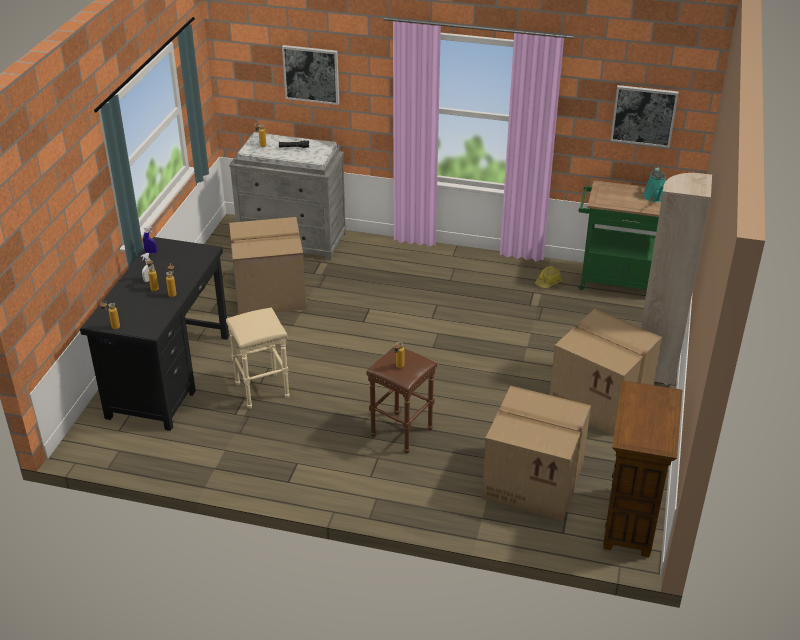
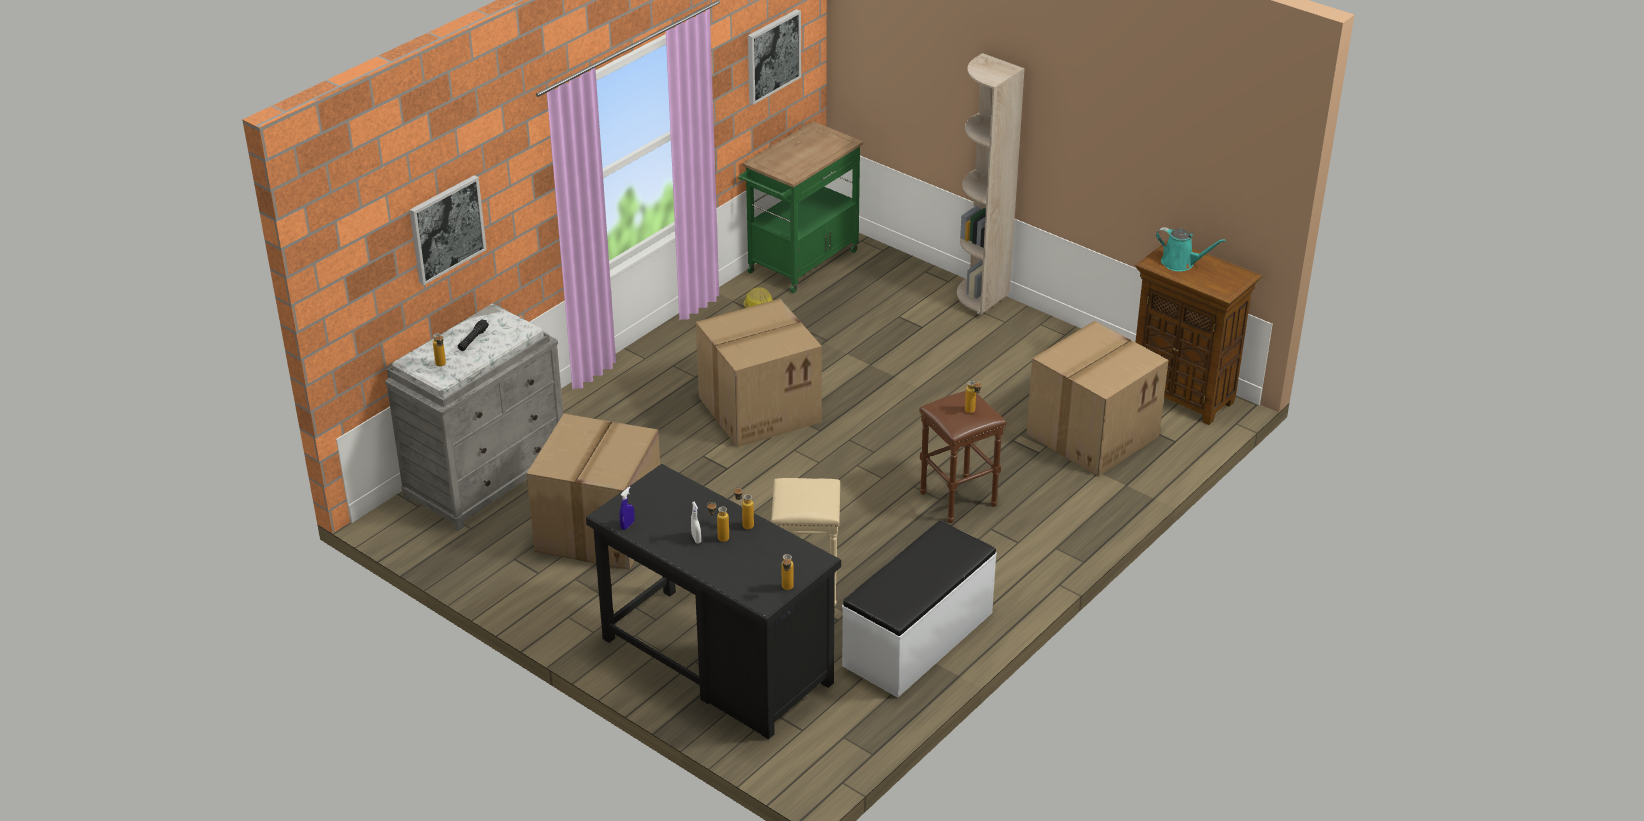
camera: 65 degrees left, 0 degrees up
(233, 457) = (919, 639): none -> white bench
(602, 399) = (995, 348): cardboard box -> cardboard box (760, 408)
(655, 197) = (813, 139): turquoise watering can -> turquoise watering can (1181, 263)

